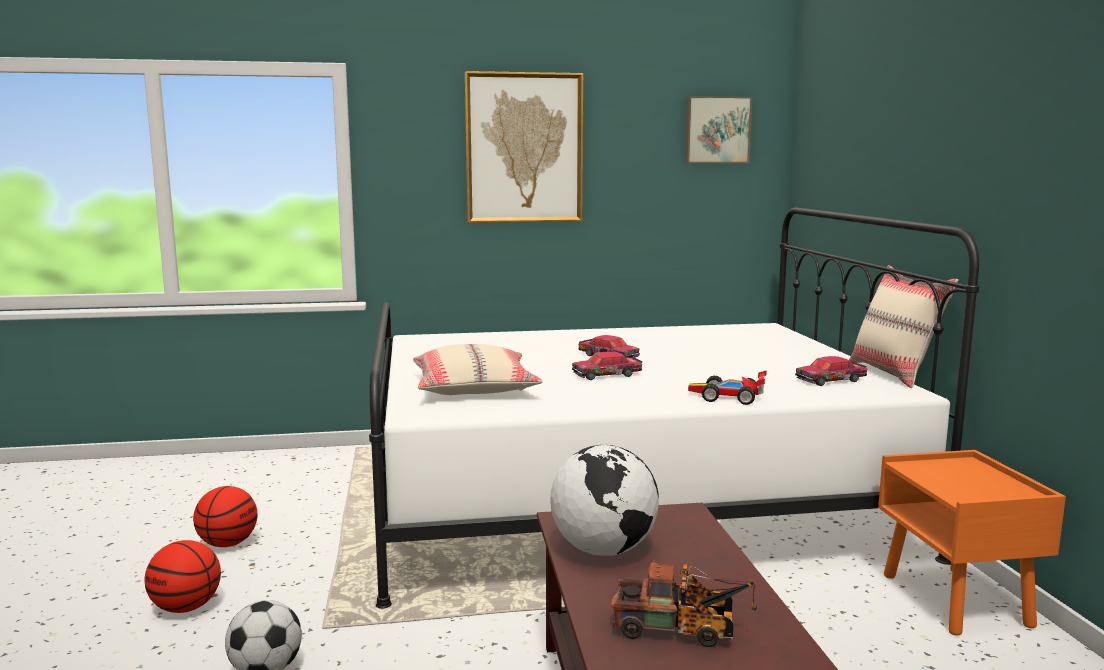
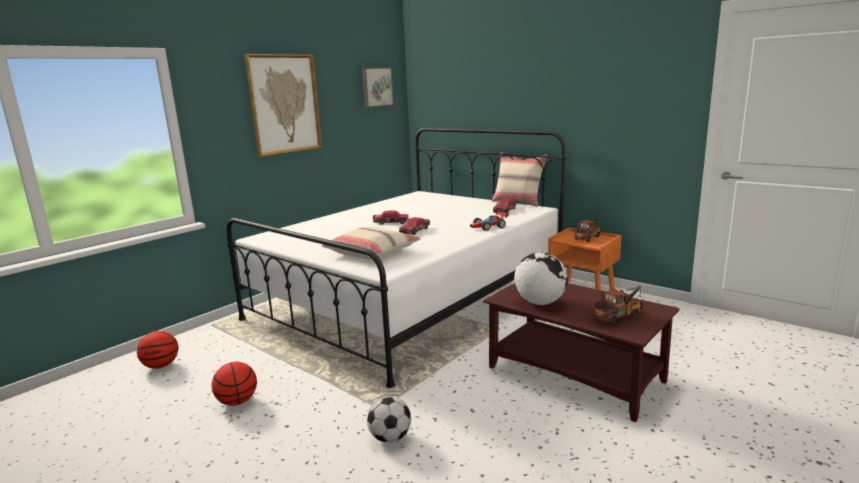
camera: 40 degrees left, 5 degrees up
(186, 607) = (283, 439): basketball -> basketball (161, 366)
(981, 480) = (588, 237): none -> toy truck

